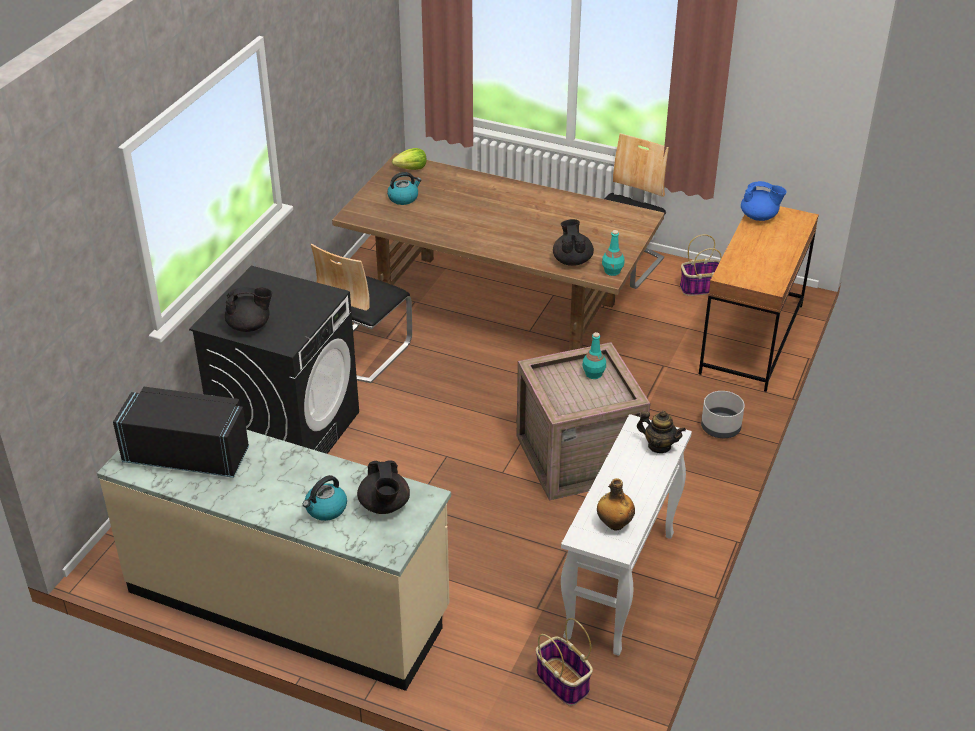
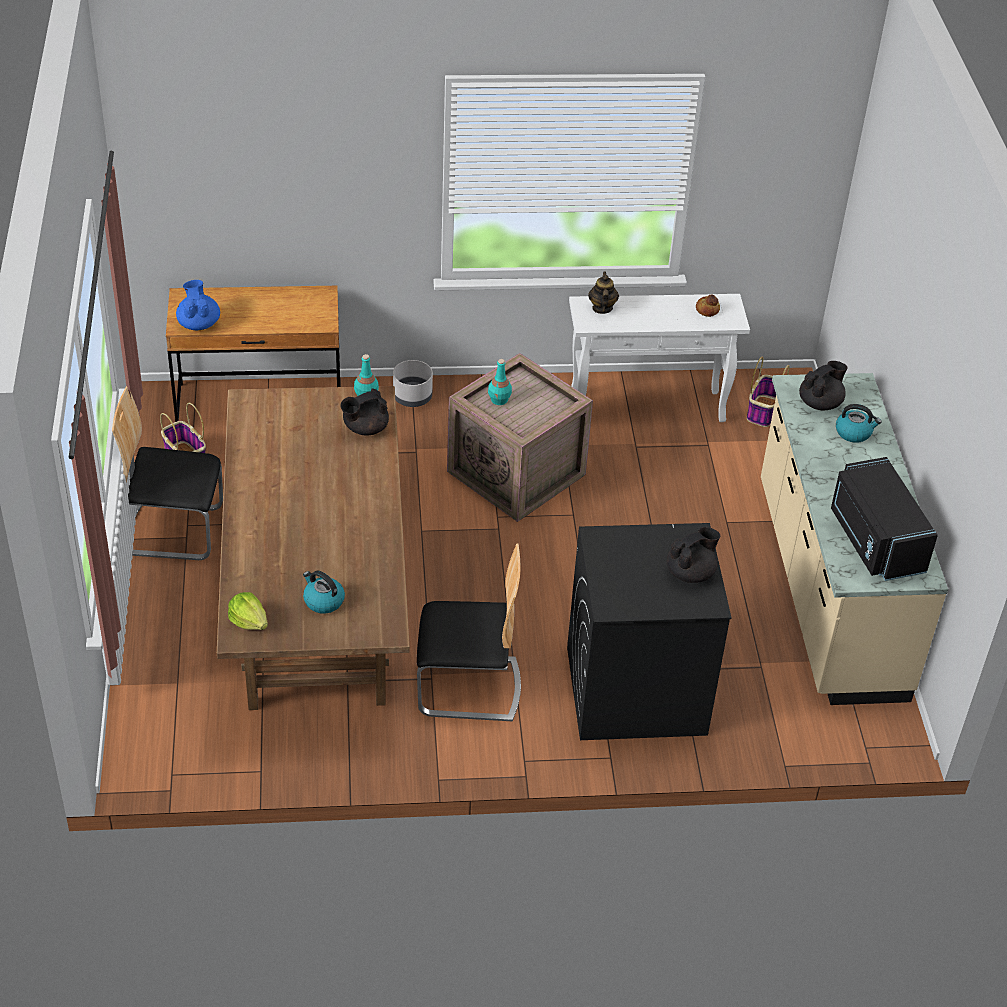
camera: 120 degrees left, 5 degrees up
(250, 326) = (691, 573): black teapot -> black teapot turned 90 degrees clockwise
(614, 524) = (707, 309): bottle -> bread

